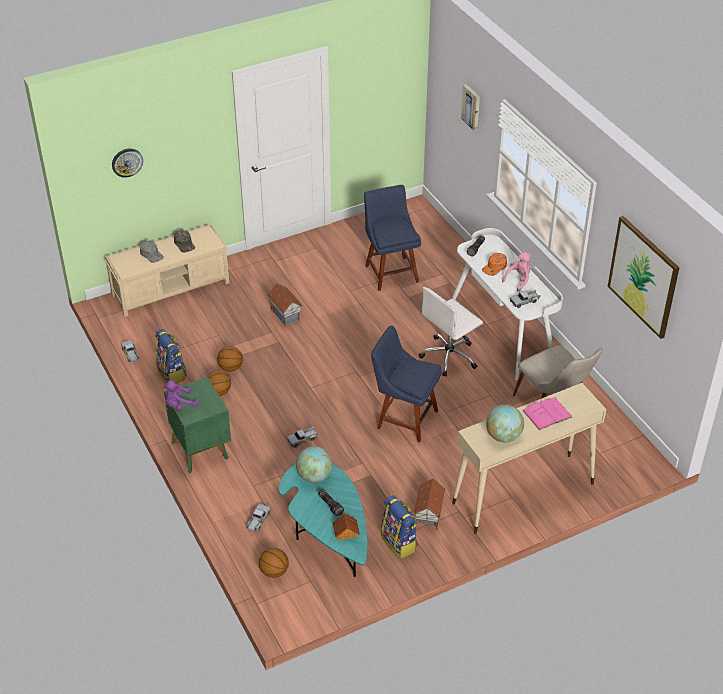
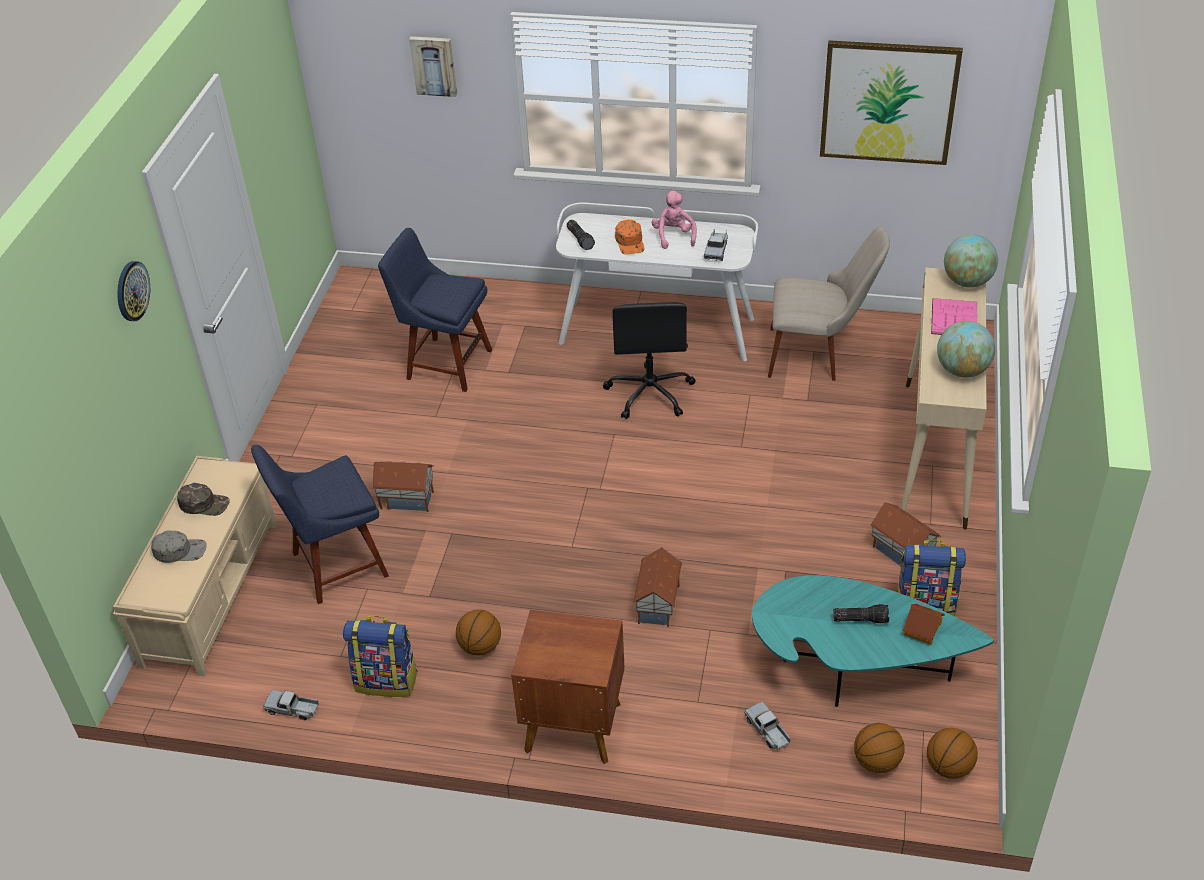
camera: 50 degrees left, 0 degrees up
(127, 162) = (85, 416): wall clock -> wall clock (132, 291)
(179, 405) = (559, 670): purple plush toy -> none
(200, 449) = (572, 725): green nightstand -> brown nightstand
(230, 368) = (446, 609): basketball -> basketball (948, 767)
(302, 439) = (659, 604): toy truck -> toy house
(314, 476) = (793, 608): globe -> globe (967, 282)
(404, 418) = (715, 487): blue chair -> blue chair (335, 566)
(449, 356) = (650, 392): white office chair -> black office chair

